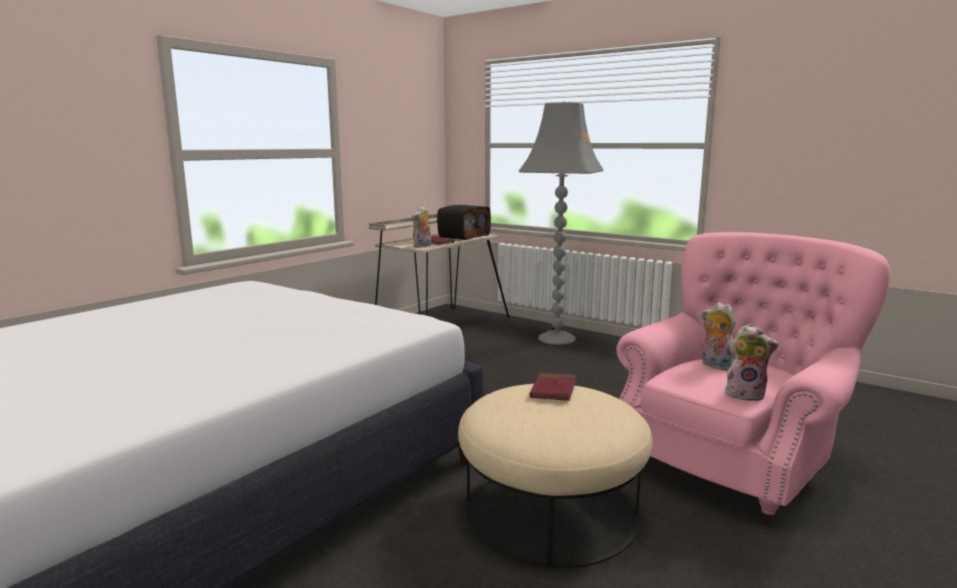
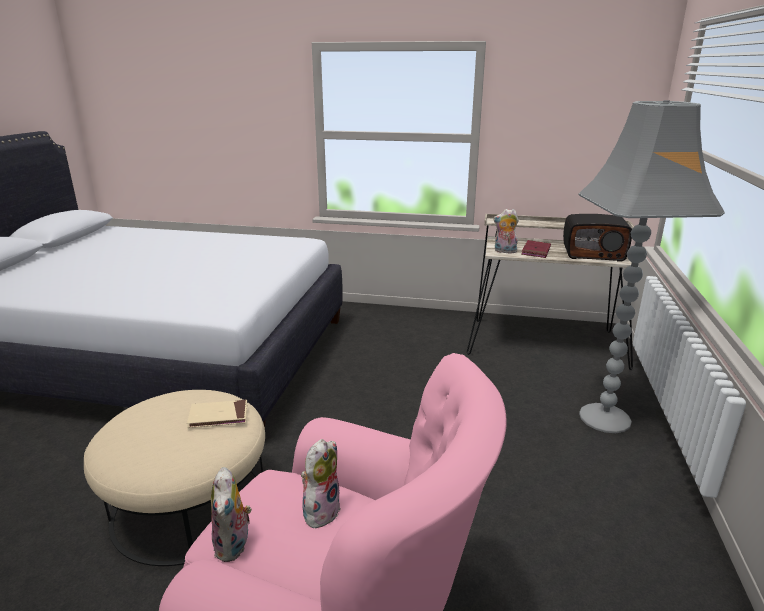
camera: 65 degrees right, 10 degrees up
(553, 390) = (218, 416): red book -> beige book

